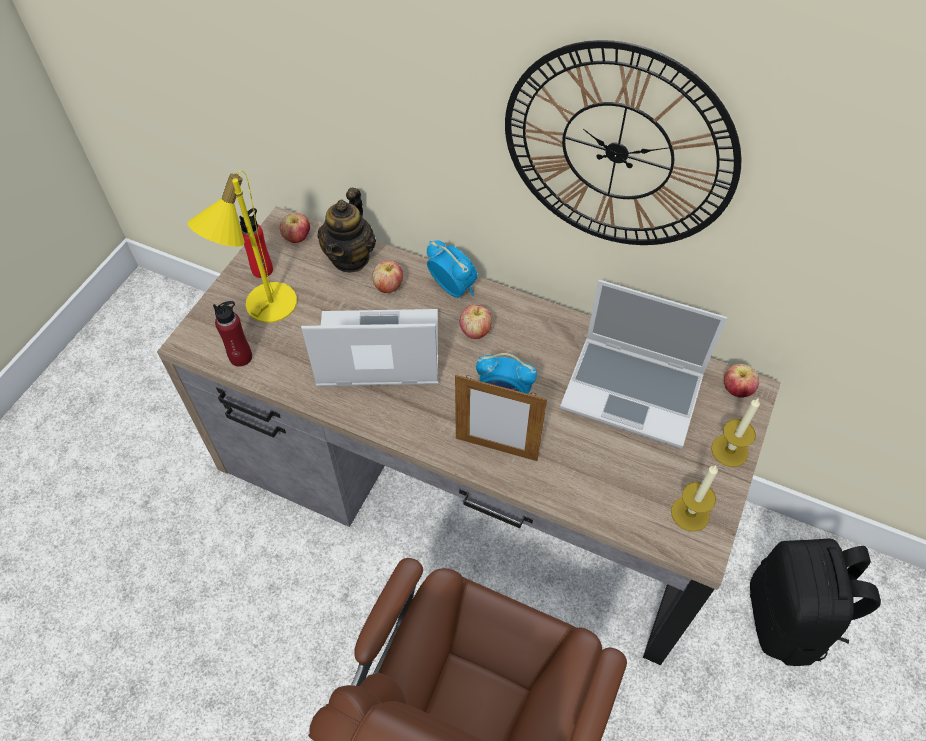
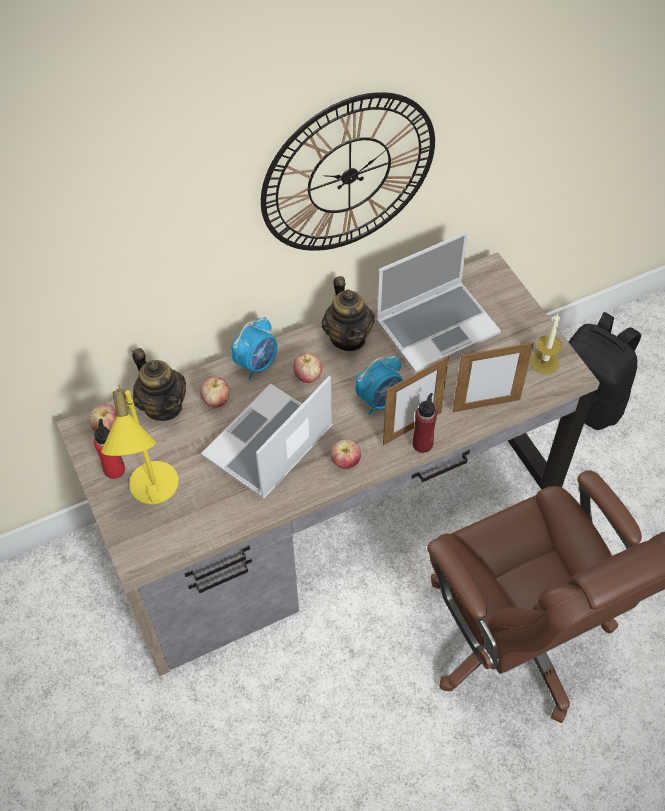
camera: 50 degrees left, 0 degrees up
(241, 357) = (187, 533): red bottle -> red bottle (422, 444)
(452, 288) = (257, 364): alarm clock -> alarm clock turned 135 degrees clockwise
(548, 332) = (348, 337): none -> teapot
(584, 494) = (486, 405): none -> picture frame
(729, 450) = (521, 312): candle -> none
(736, 390) = (484, 276): apple -> apple (345, 462)

